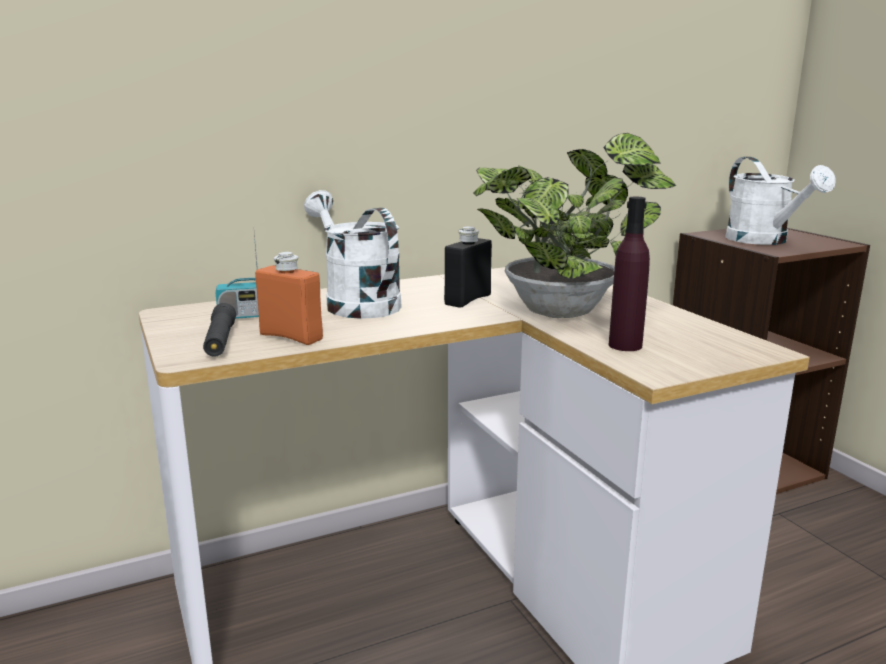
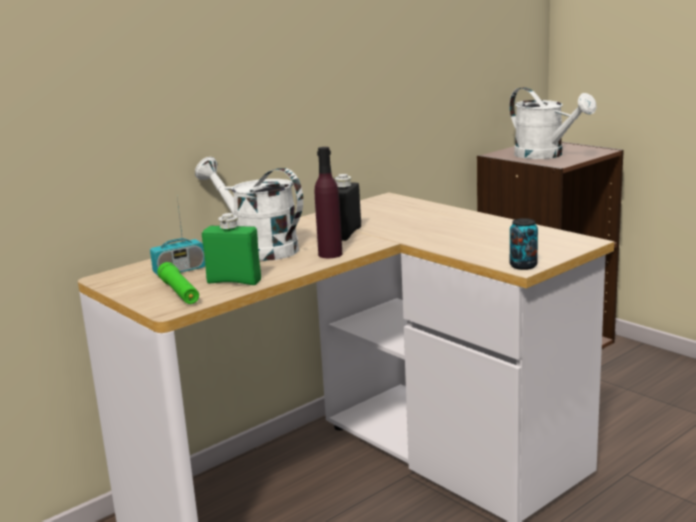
camera: 15 degrees left, 0 degrees up
(220, 340) = (179, 292): black flashlight -> green flashlight
(291, 337) = (234, 281): orange bottle -> green bottle
(567, 311) = (429, 232): potted plant -> none
(625, 345) = (489, 251): purple bottle -> purple bottle (330, 254)
(659, 372) = (523, 266): none -> can

